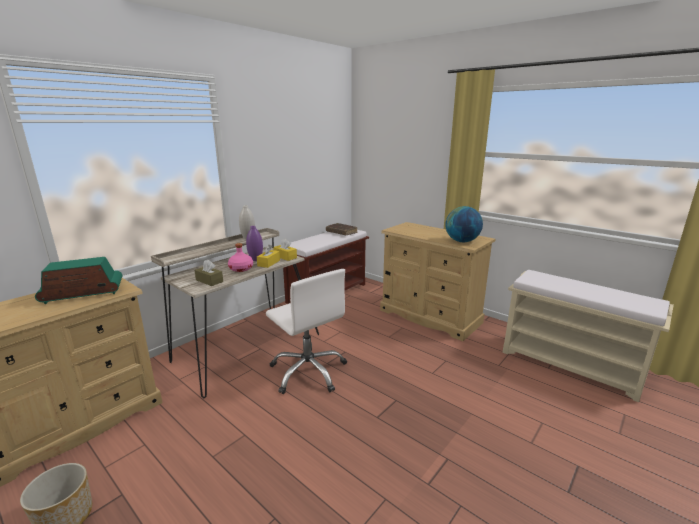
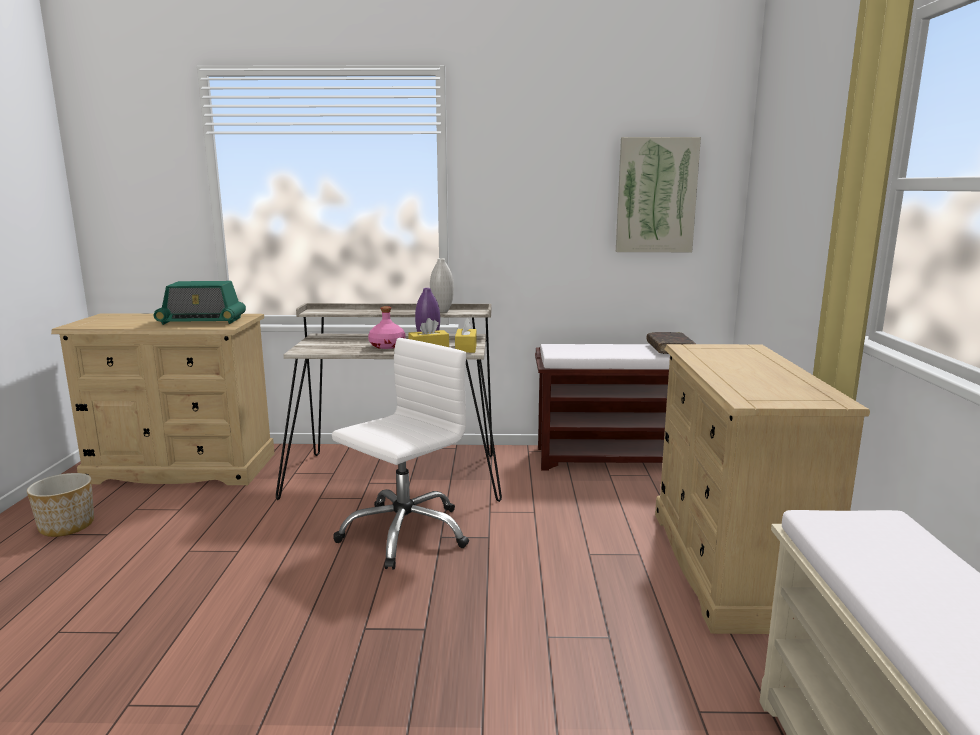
camera: 50 degrees right, 5 degrees down
(83, 293) = (202, 321): radio -> radio turned 150 degrees clockwise
(209, 281) = (329, 347): brown tissue box -> none
(308, 371) = (404, 533): white office chair -> white office chair turned 150 degrees counterclockwise
(321, 154) = (656, 195): none -> picture
(462, 241) = (759, 391): globe -> none

